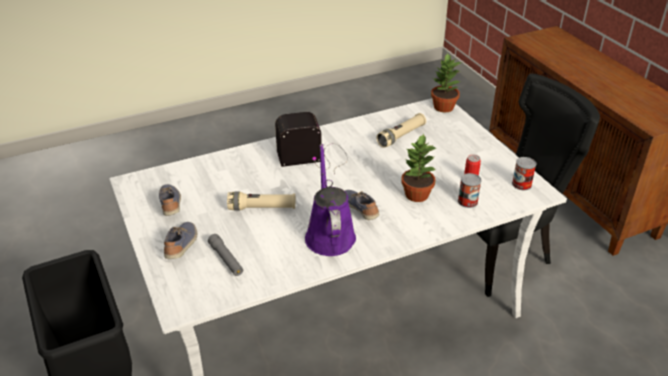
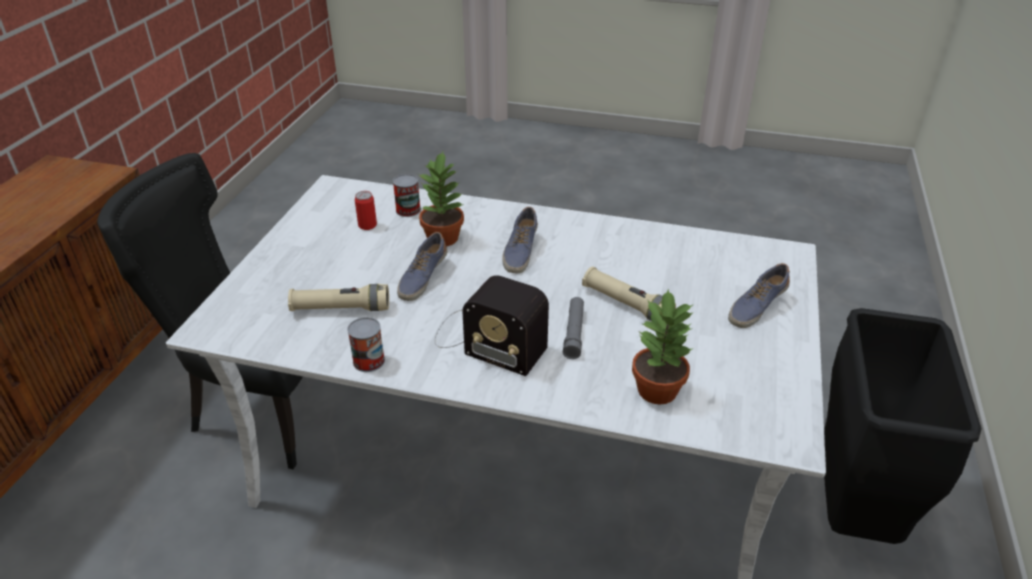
camera: 140 degrees left, 0 degrees up
(171, 205) = (743, 367): shoe -> shoe (422, 278)
(226, 259) = (713, 271): grey flashlight -> grey flashlight (574, 332)
(329, 234) = (582, 245): purple watering can -> none
(443, 107) = (214, 321): potted plant -> potted plant (658, 390)
(521, 184) = (332, 199): can -> can (369, 361)

